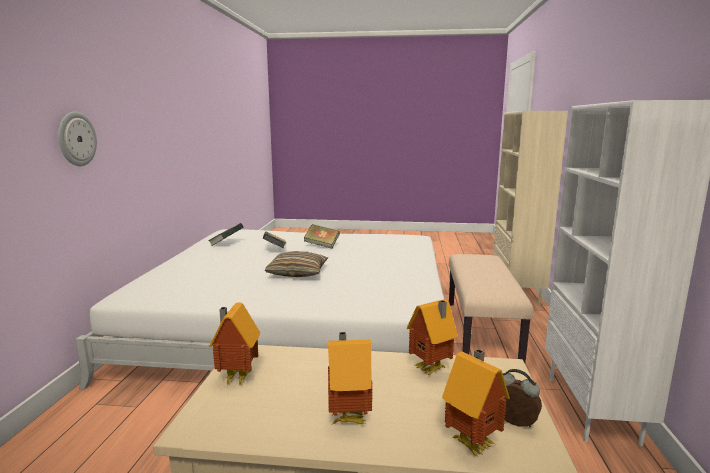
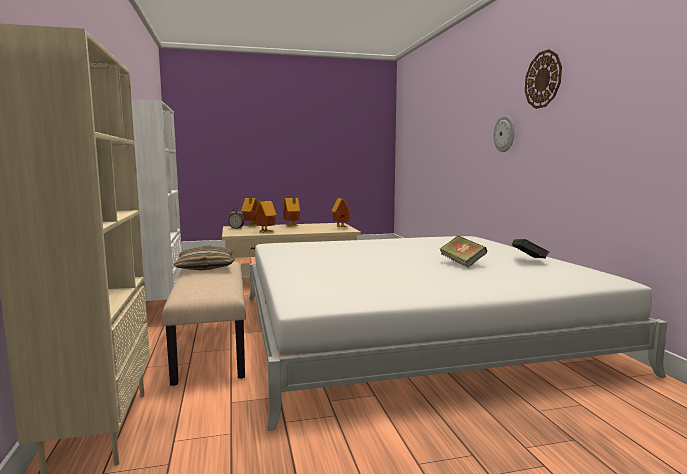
camera: 160 degrees right, 5 degrees down
(118, 78) = (543, 79): none -> wall clock
(297, 273) = (388, 249): pillow -> pillow (205, 267)
(322, 246) = (424, 274): book -> none

